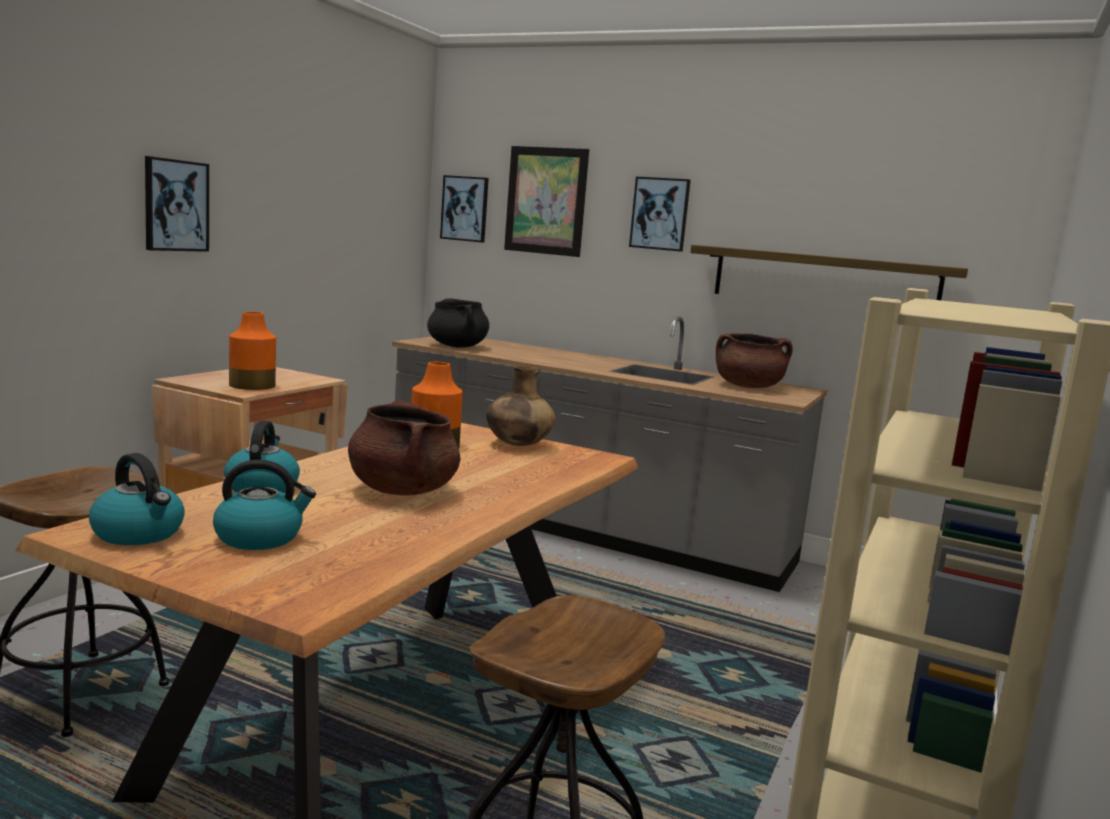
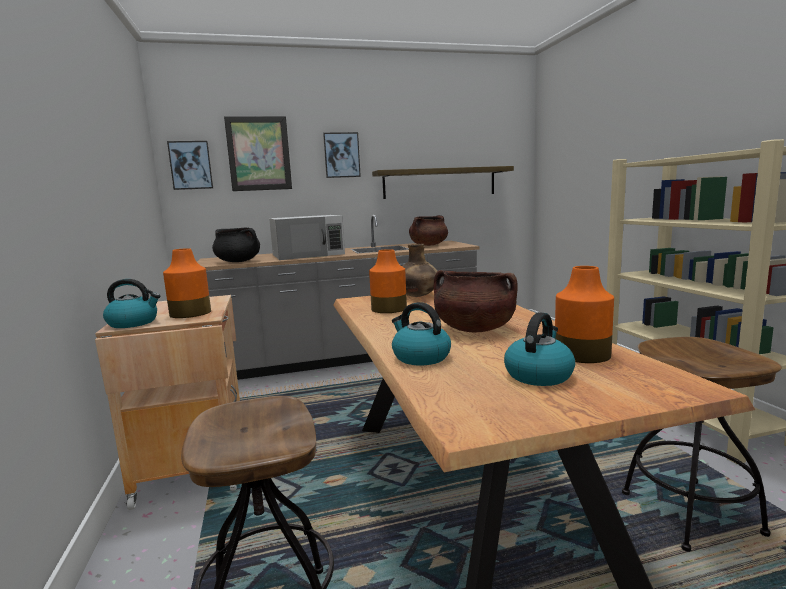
camera: 40 degrees left, 0 degrees up
(139, 534) = (493, 408): kettle -> kettle (134, 323)
(175, 205) = (62, 160): picture -> none
(369, 547) = (582, 353): none -> orange vase
(556, 357) = (308, 254): none -> white microwave

